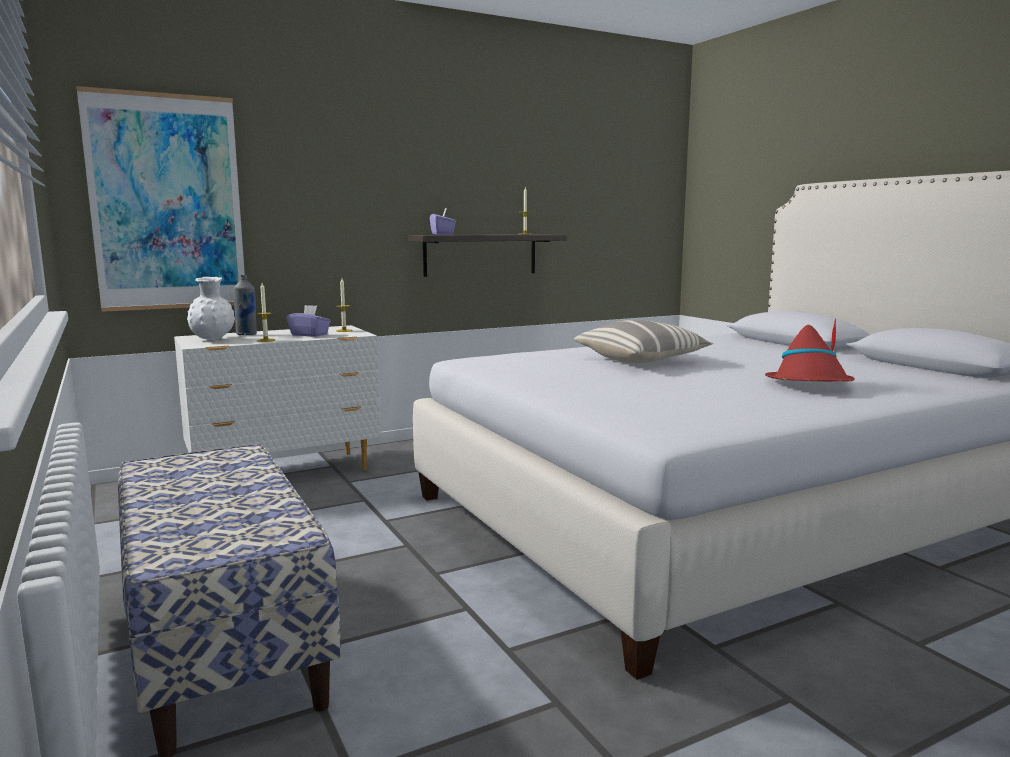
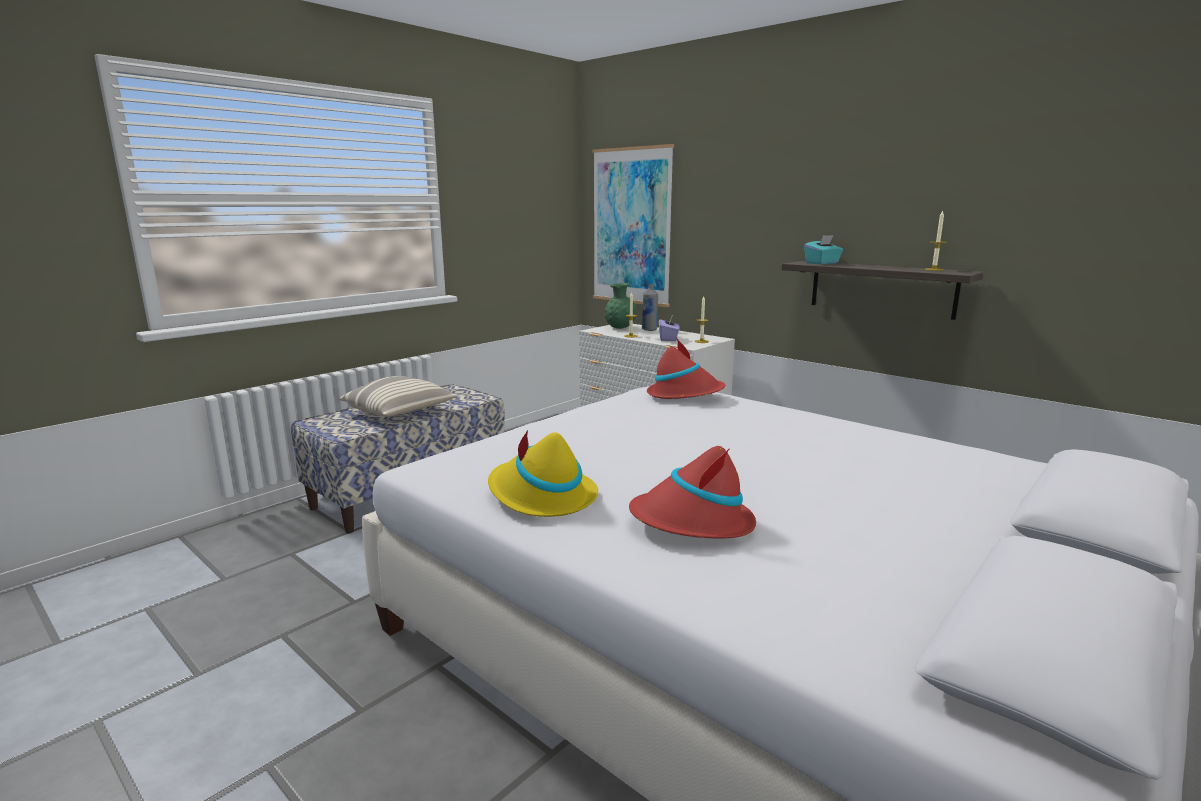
camera: 70 degrees right, 5 degrees up
(212, 339) = (620, 328): white vase -> green vase
(443, 234) = (822, 263): purple tissue box -> turquoise tissue box
(514, 356) = (684, 394): none -> red hat
(641, 360) = (744, 437): pillow -> pillow (400, 412)
(758, 407) = (541, 496): none -> yellow hat

